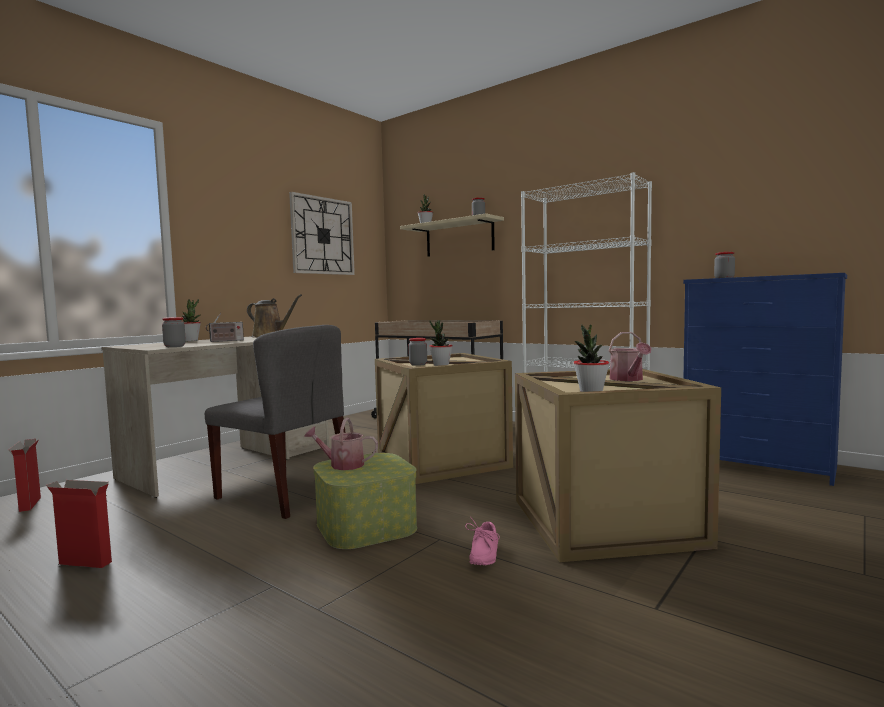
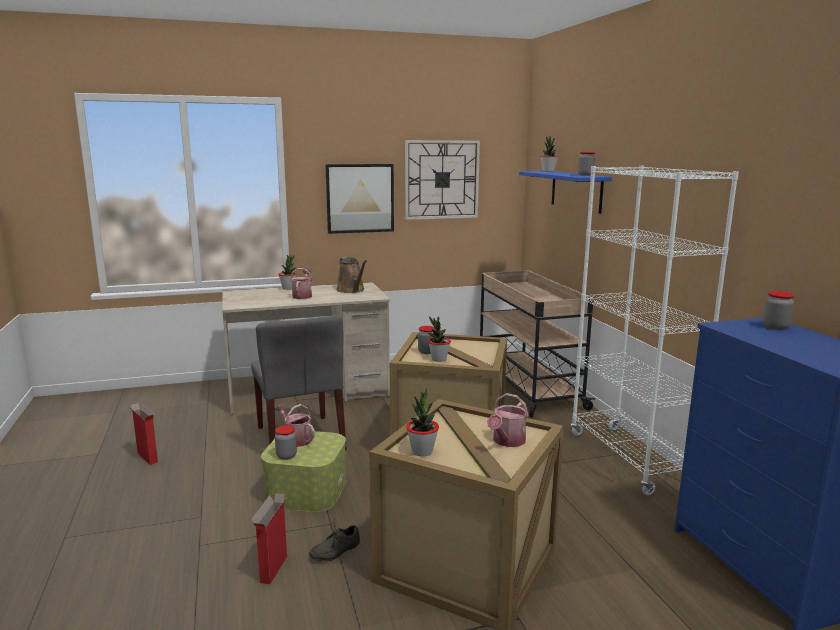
camera: 35 degrees right, 10 degrees up
(30, 504) = (172, 397): cardboard box -> cardboard box (273, 570)
(174, 346) = (249, 304): jar -> jar (286, 456)
(225, 341) = (303, 296): radio -> watering can
(250, 247) = (360, 198): none -> picture
(459, 238) = (576, 191): beige shelf -> blue shelf
(481, 555) = (334, 550): pink shoe -> grey shoe

